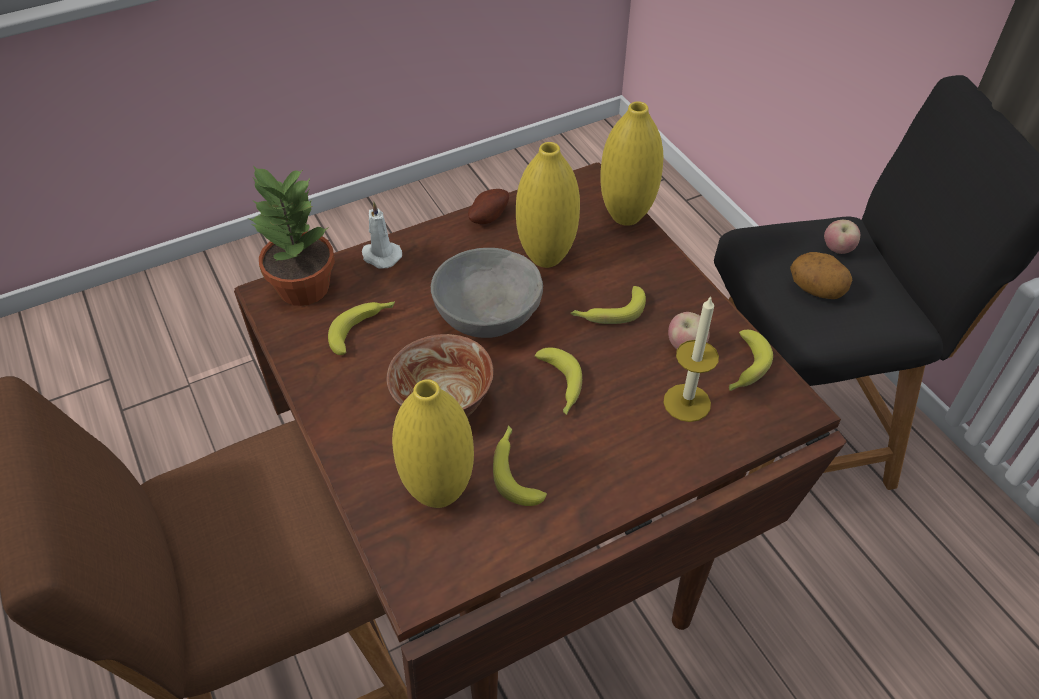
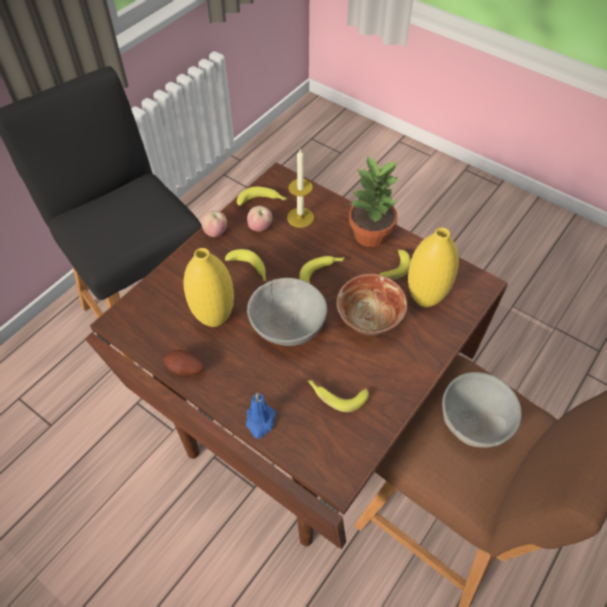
camera: 115 degrees left, 5 degrees up
(259, 531) = (475, 422): none -> grey bowl
(302, 287) = (319, 458): potted plant -> potted plant (371, 235)
(380, 256) = (260, 421): white candle -> blue candle
(626, 216) = (151, 288): yellow vase -> none
(816, 290) = (143, 218): potato -> none
(837, 249) = (100, 215): apple -> apple (216, 233)

